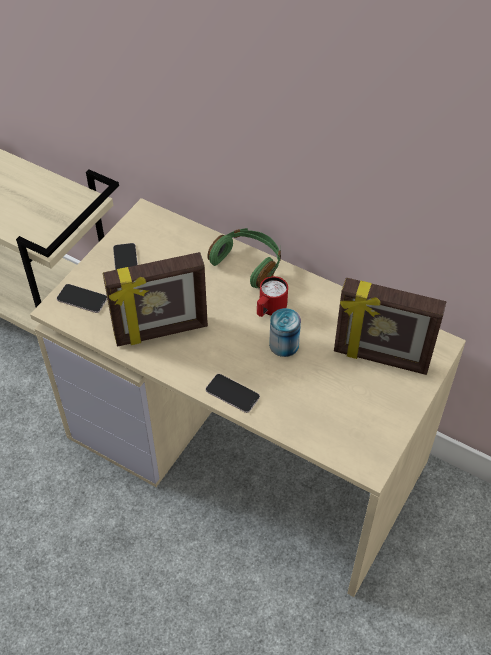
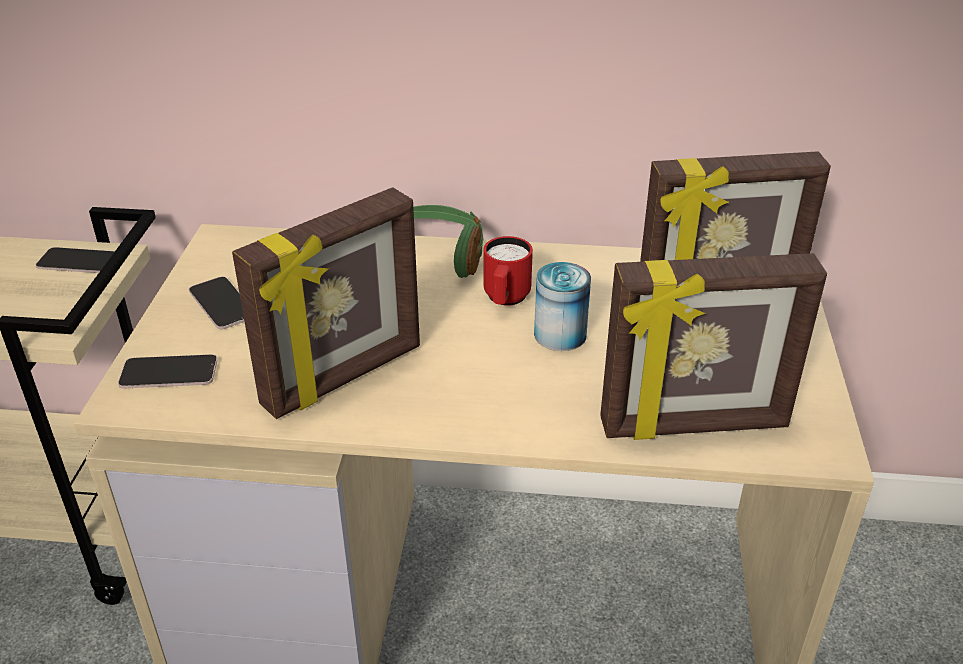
camera: 25 degrees left, 15 degrees down
(232, 393) = (527, 423): phone -> phone (78, 262)
(313, 427) = (694, 426): none -> picture frame

